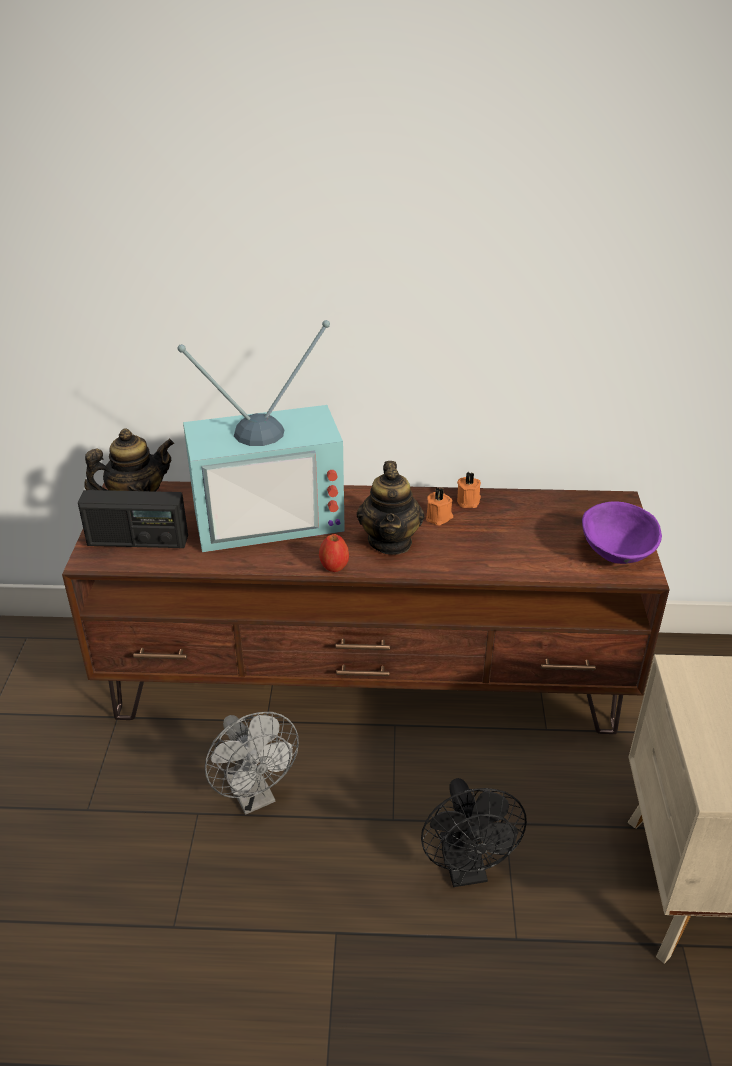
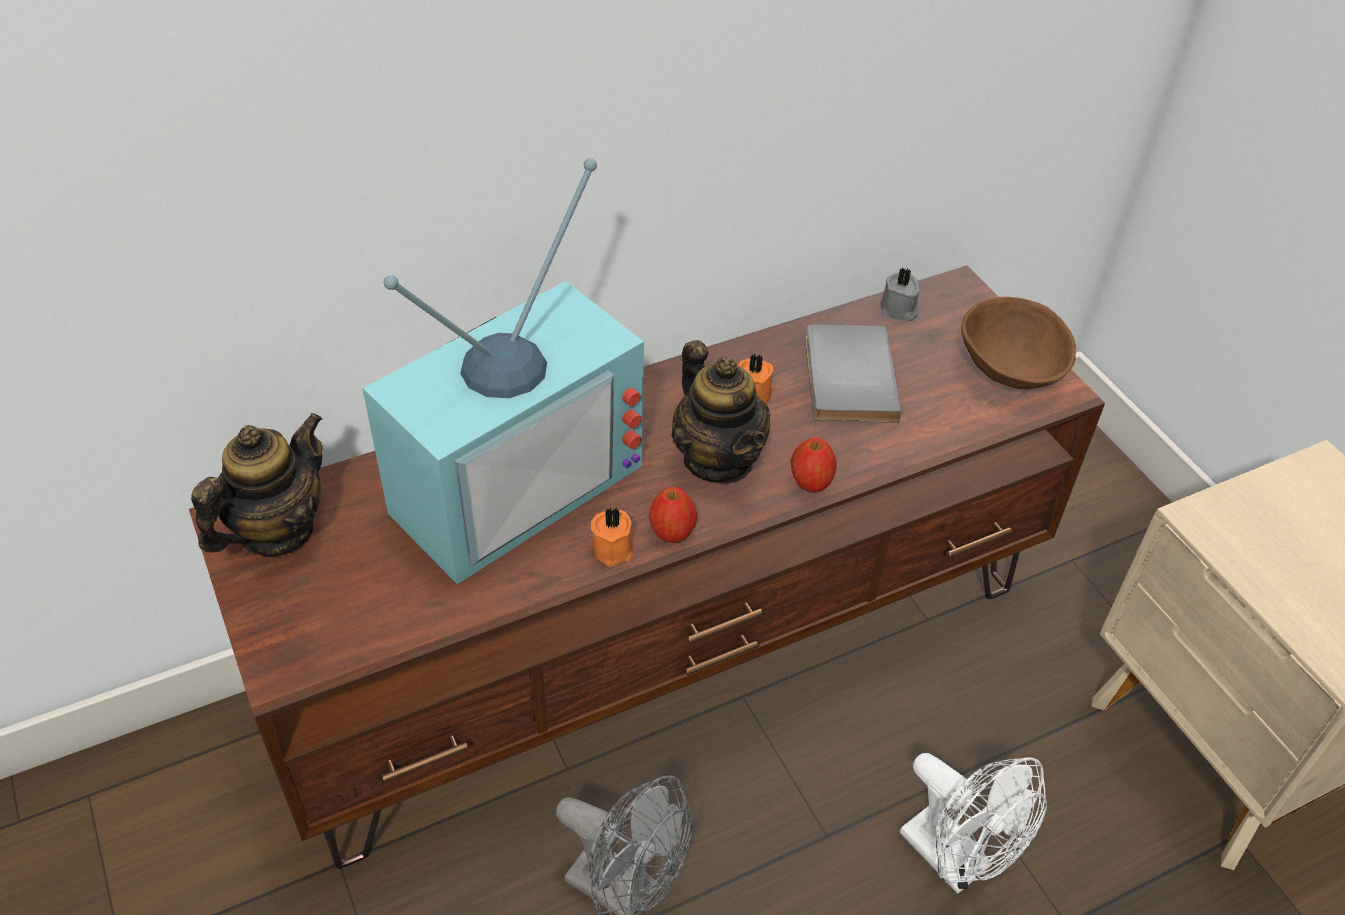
camera: 30 degrees left, 10 degrees up
(137, 541) = (337, 604): radio -> none
(435, 569) = (810, 482): none -> apple
(466, 869) = (956, 860): black fan -> white fan
(469, 501) = (774, 353): orange candle -> orange candle (614, 547)
(503, 525) = (845, 377): none -> grey book
(568, 501) = (898, 310): none -> grey candle
(616, 553) = (1009, 370): purple bowl -> brown bowl

